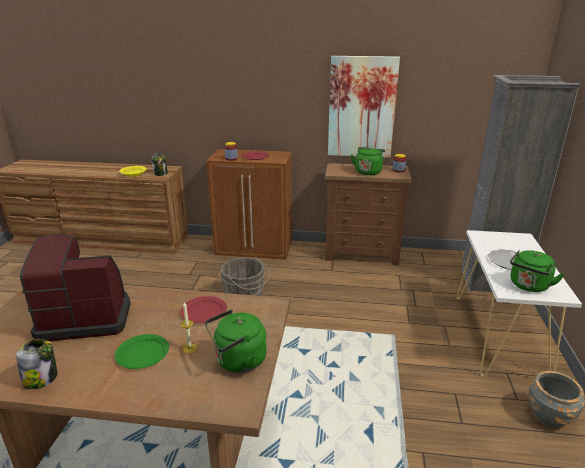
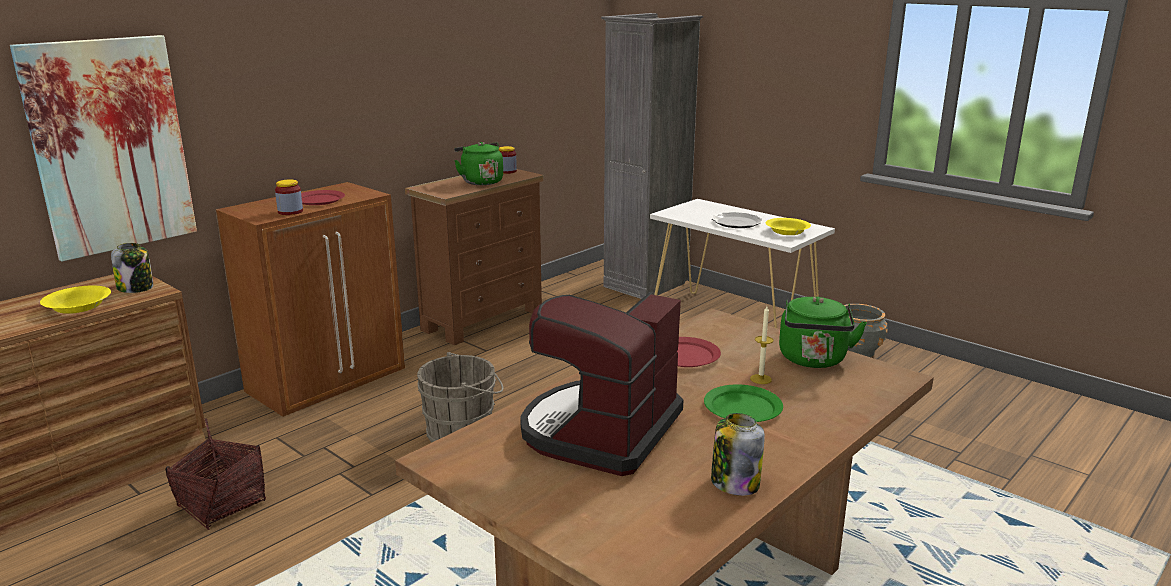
camera: 55 degrees left, 5 degrees down
(141, 276) = (221, 504): none -> basket
(361, 108) = (435, 87): picture -> picture (110, 146)
(528, 286) = (787, 232): green kettle -> yellow bowl

